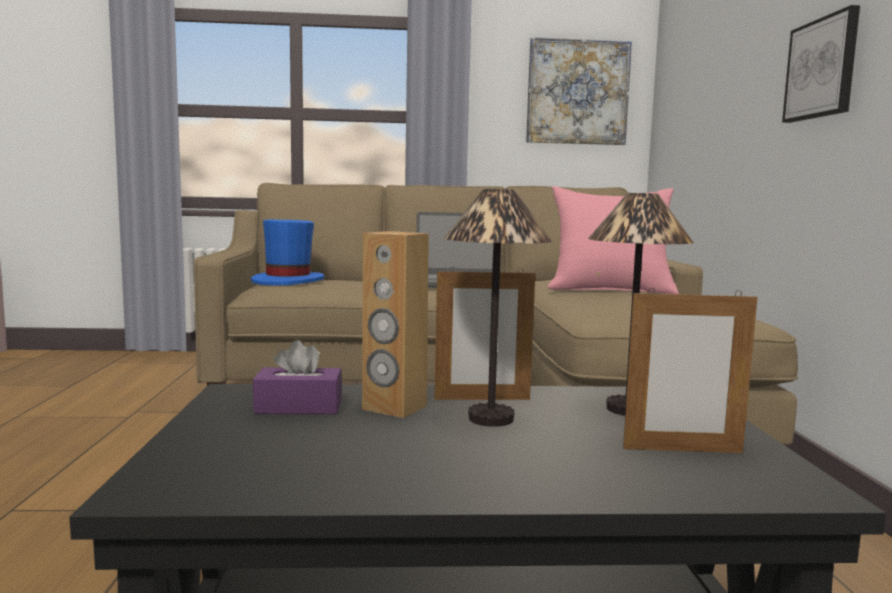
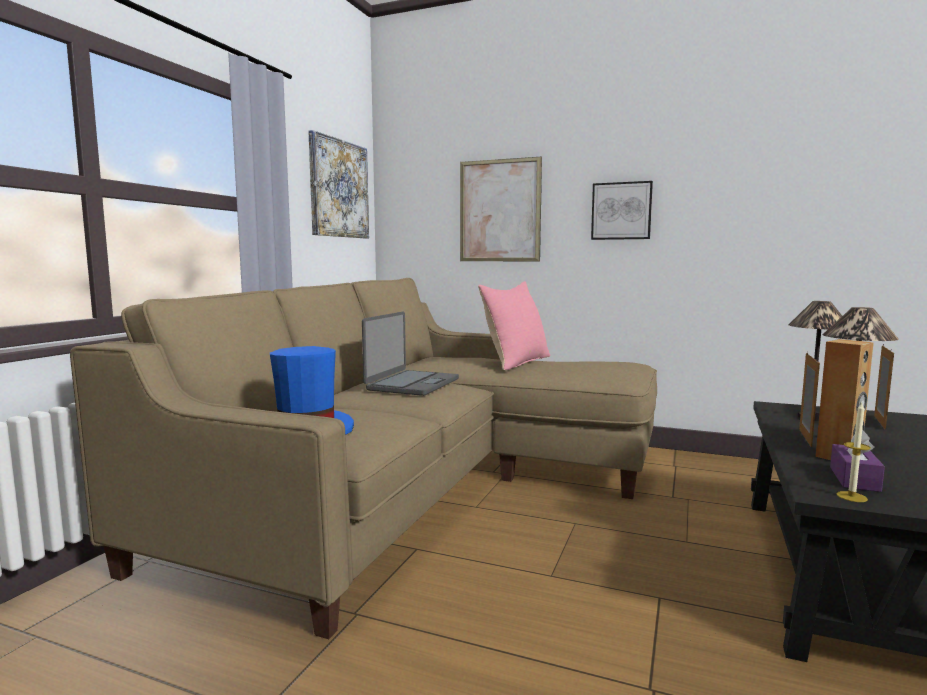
camera: 65 degrees left, 0 degrees up
(231, 401) = (851, 496): none -> candle
(721, 94) = (499, 211): none -> picture

